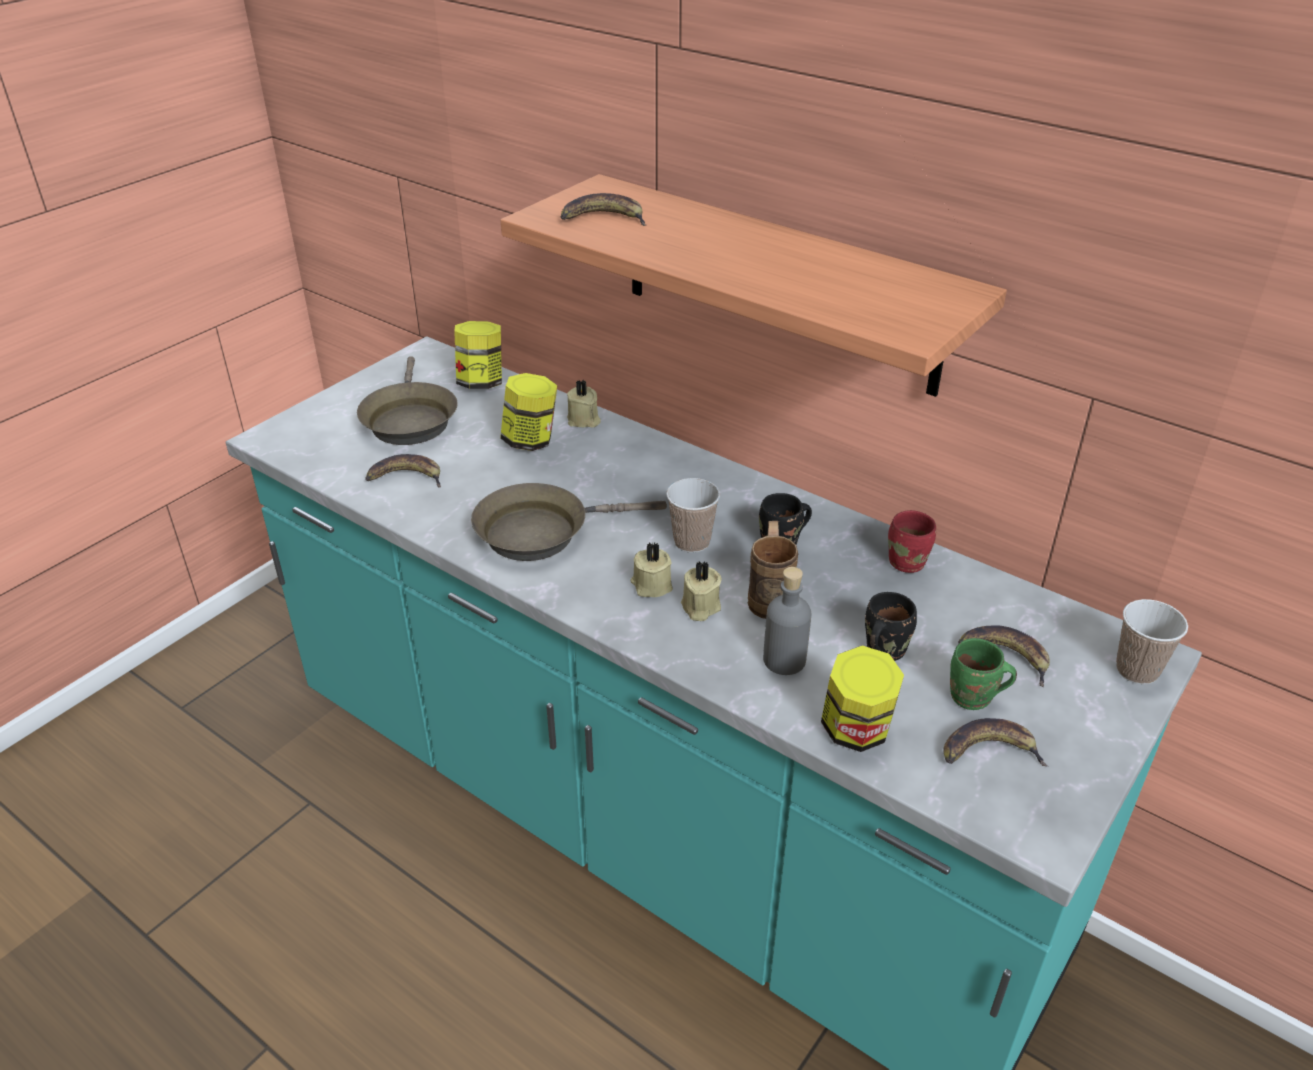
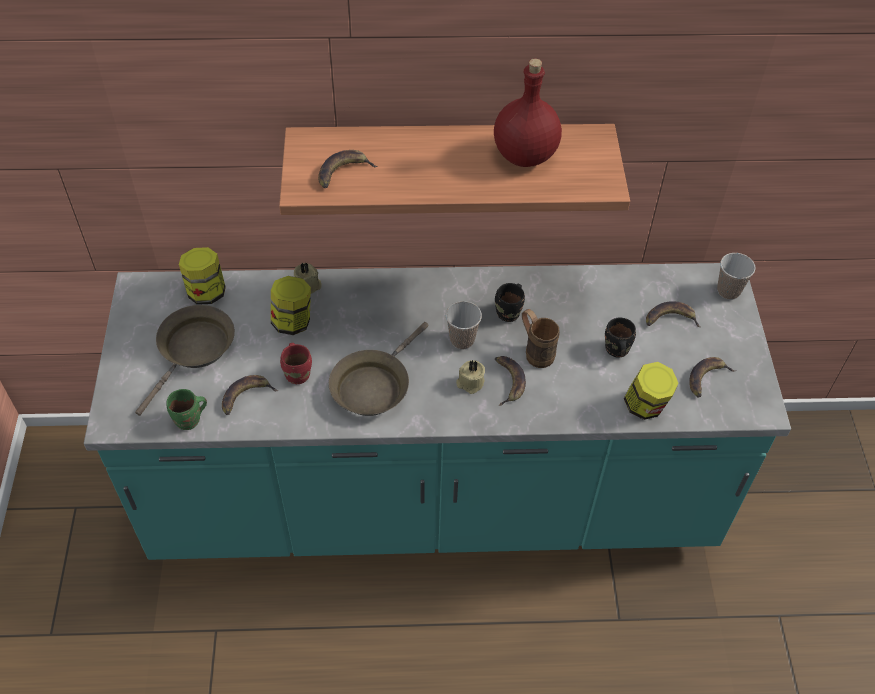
camera: 40 degrees left, 15 degrees up
(409, 420) = (194, 351): brown frying pan -> brown frying pan turned 105 degrees counterclockwise
(699, 607) = (508, 381): beige candle -> banana
(784, 660) = (578, 387): grey bottle -> none
(840, 274) = (526, 155): none -> red bottle
(909, 562) = (580, 285): red mug -> red mug (299, 373)
(973, 699) = (677, 353): green mug -> green mug (190, 421)

